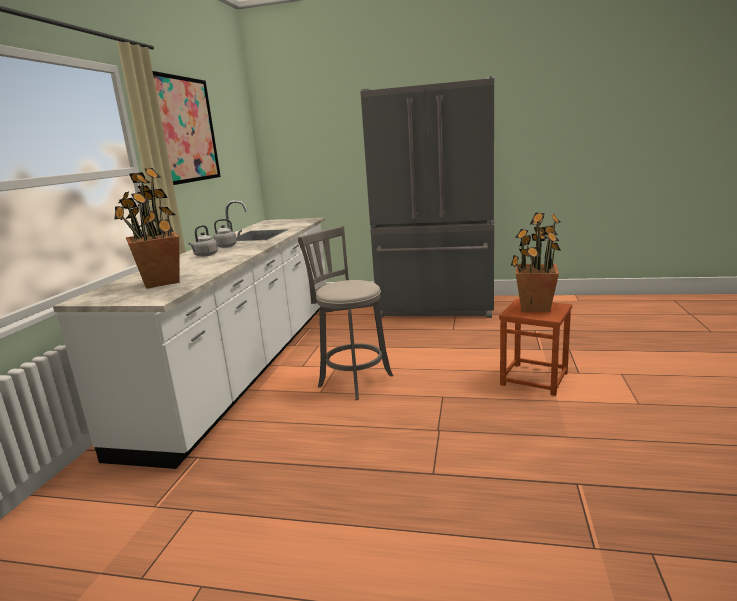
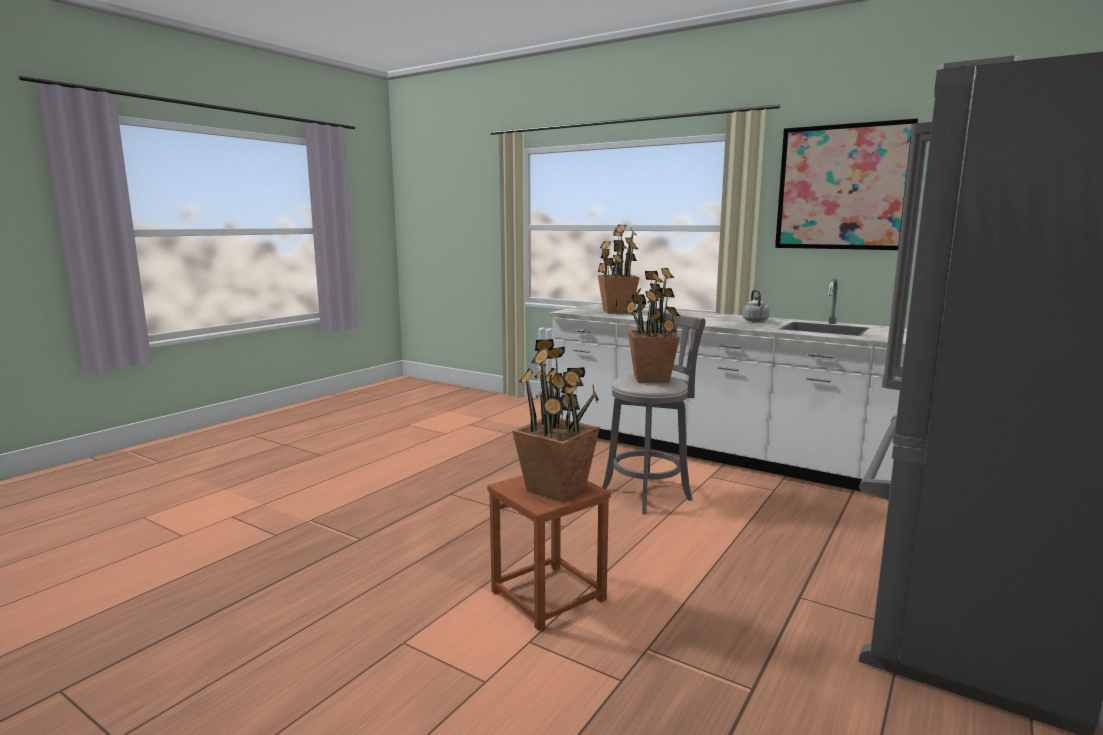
camera: 110 degrees right, 5 degrees down
(205, 255) = (711, 317): grey kettle -> none
(350, 284) = (650, 379): none -> potted plant

